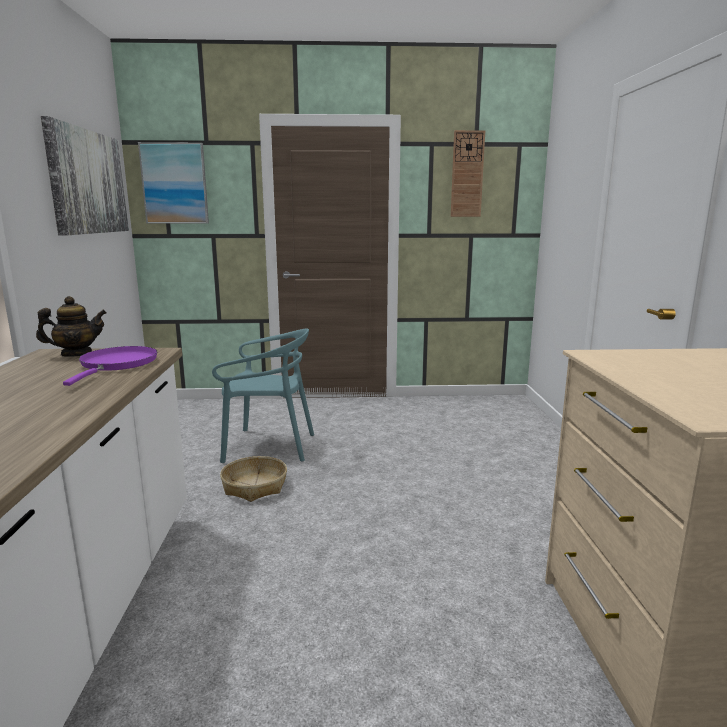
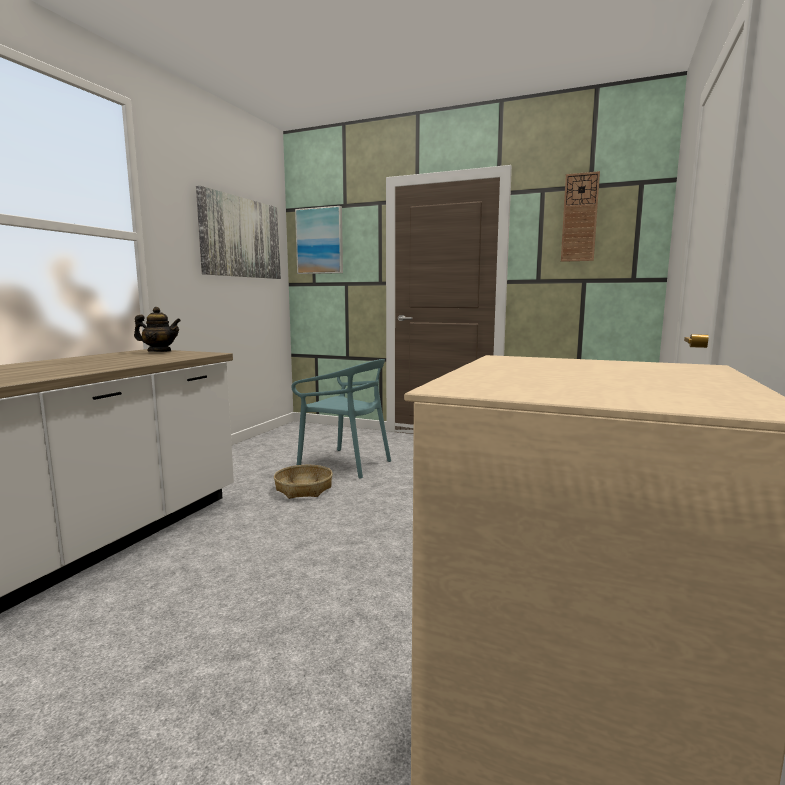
camera: 25 degrees right, 5 degrees down
(117, 364) = (167, 356): purple frying pan -> none

